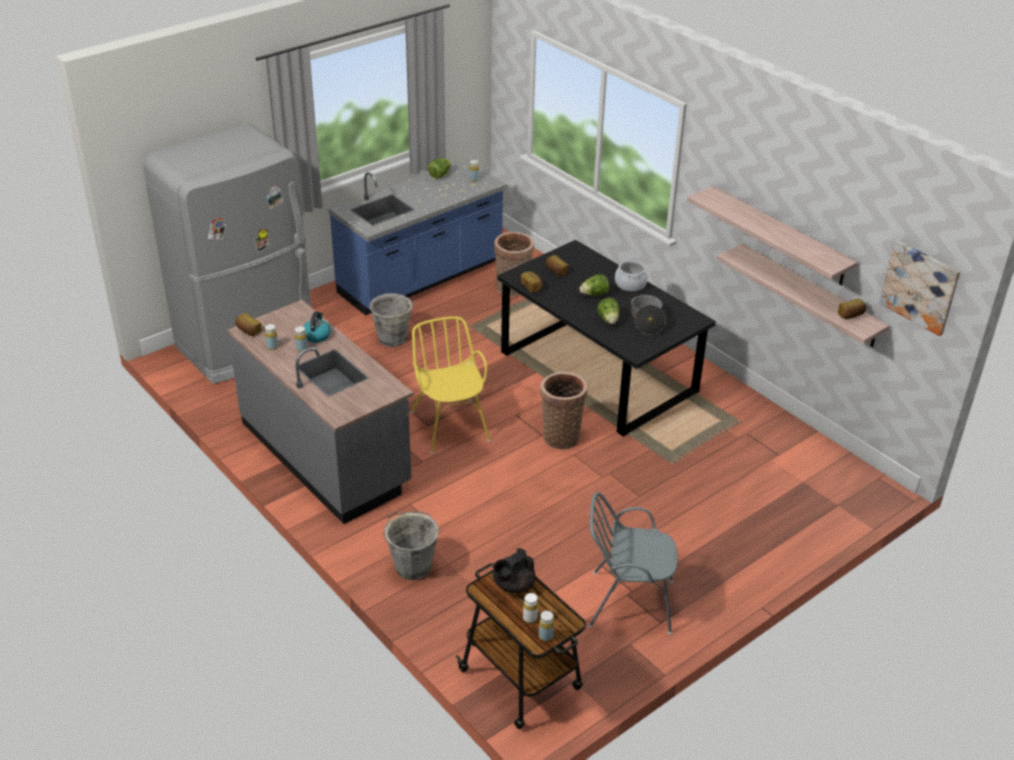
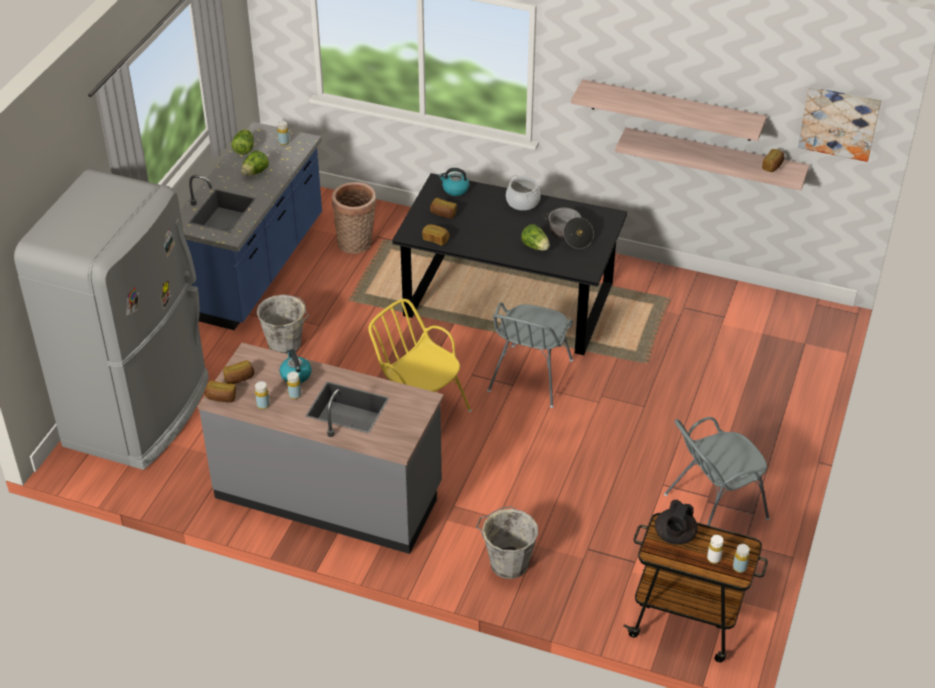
camera: 30 degrees left, 5 degrees up
(274, 323) = (239, 379): none -> bread
(561, 436) = (530, 378): basket -> grey chair
(583, 257) = (455, 189): none -> kettle
(594, 294) = (499, 225): lettuce -> lettuce (255, 173)

